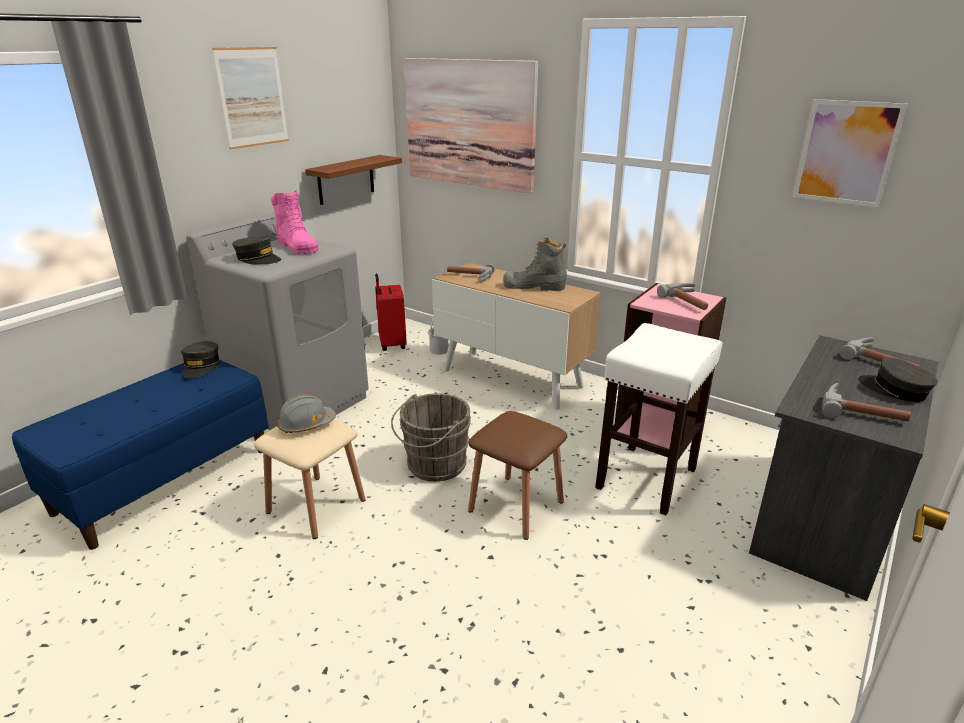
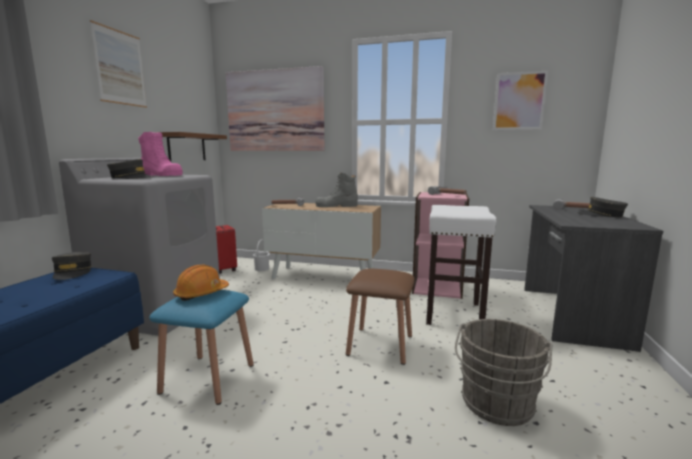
camera: 20 degrees left, 15 degrees down
(306, 424) = (201, 294): grey hard hat -> orange hard hat
(316, 506) = (208, 378): beige stool -> blue stool
(433, 466) = (299, 332): grey bucket -> grey bucket (496, 405)
(861, 411) = (603, 221): hammer -> none

